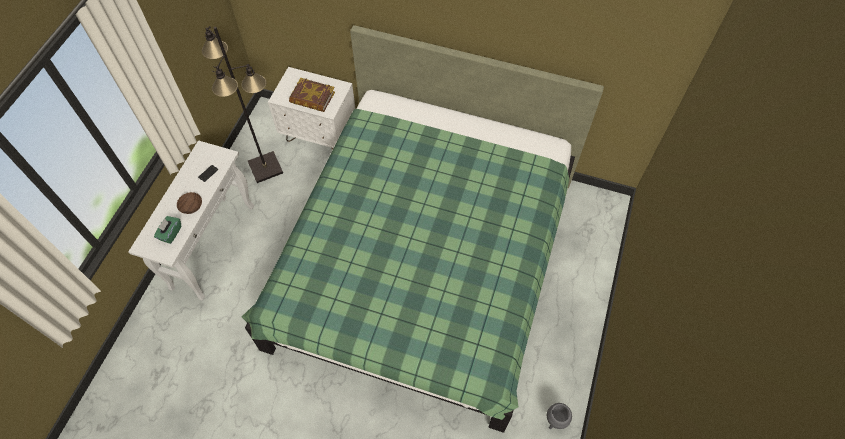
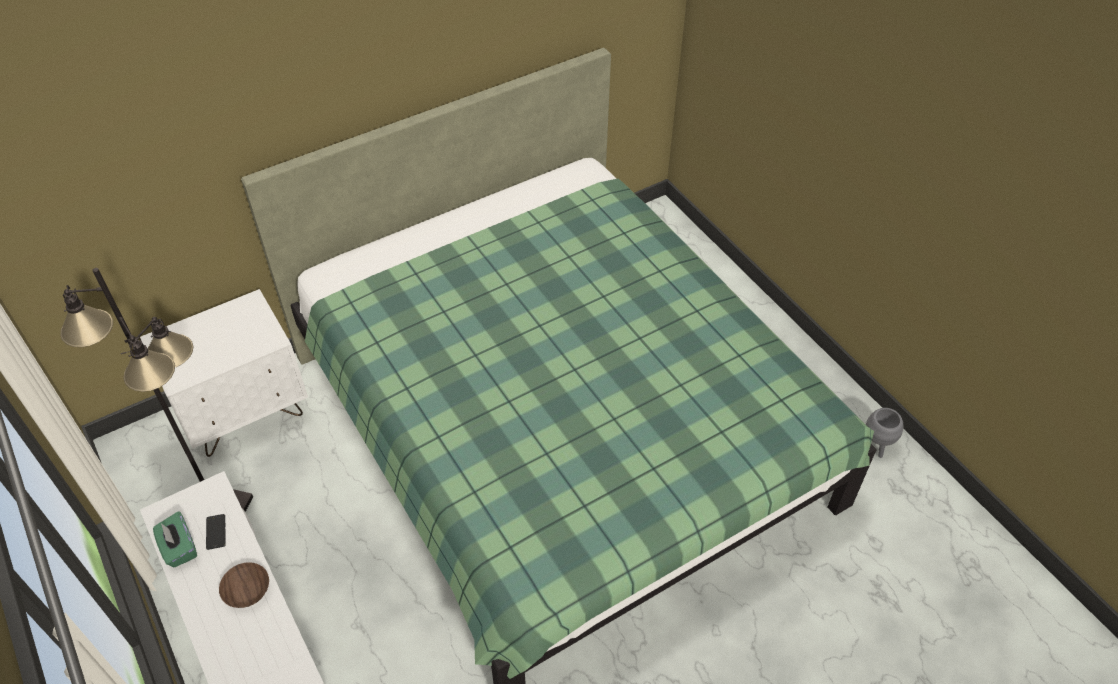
camera: 50 degrees left, 10 degrees down
(170, 233) = (264, 649): green tissue box -> green tissue box (179, 548)
(312, 98) = (228, 343): book -> none

